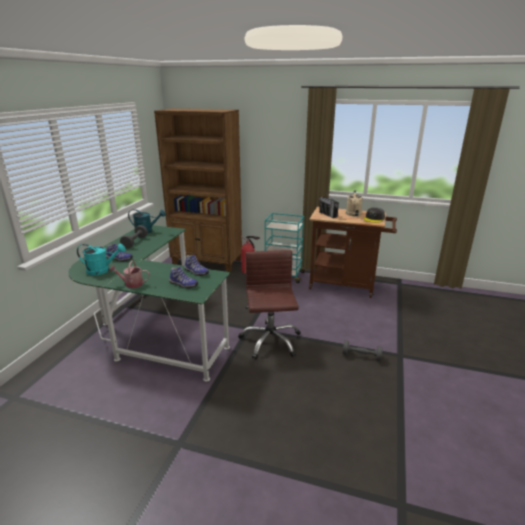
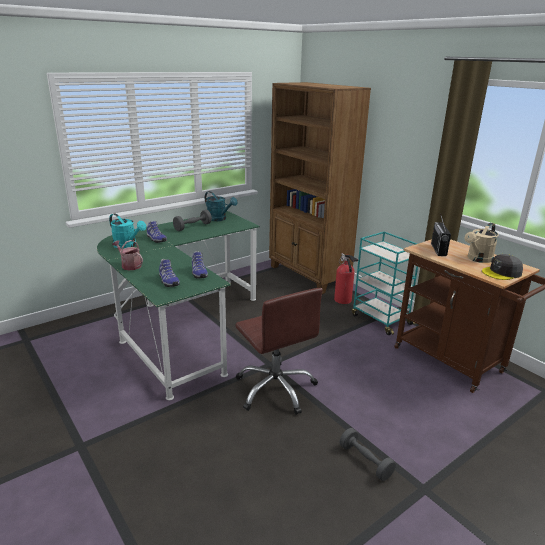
camera: 35 degrees right, 0 degrees up
(270, 341) = (276, 388): brown office chair -> brown office chair turned 120 degrees clockwise

